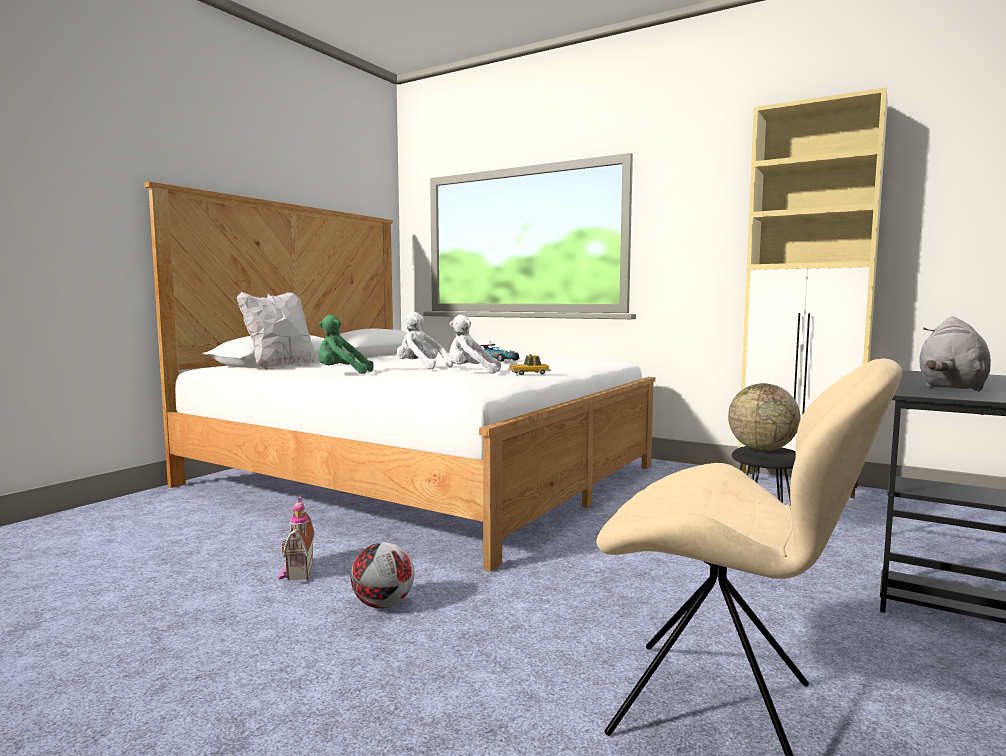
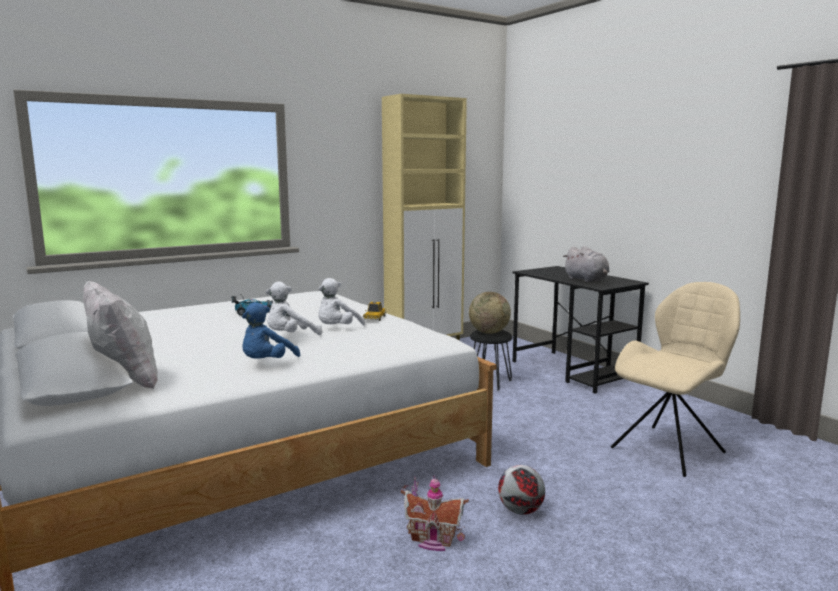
camera: 65 degrees left, 5 degrees up
(341, 373) = (266, 363): green plush toy -> blue plush toy

